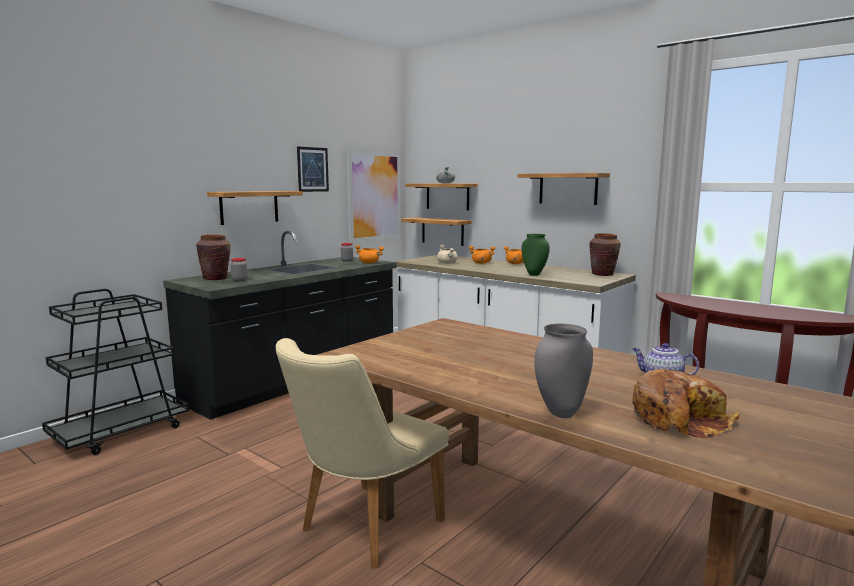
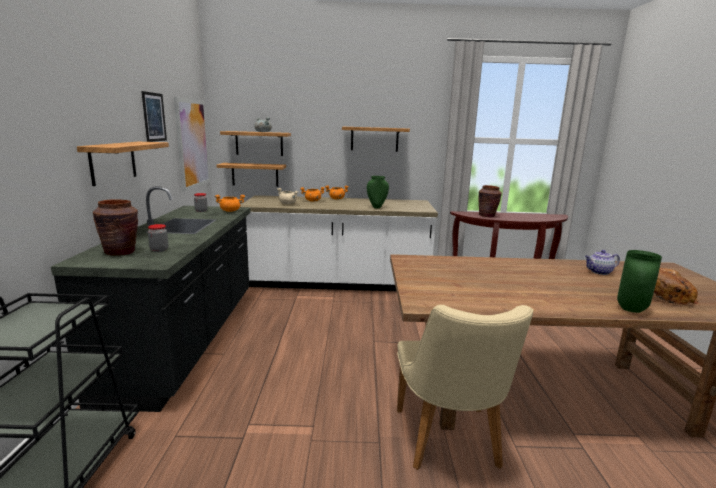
camera: 40 degrees left, 5 degrees up
(561, 414) = (632, 310): grey vase -> green vase
(602, 274) = (412, 202): brown vase -> brown vase (487, 216)

